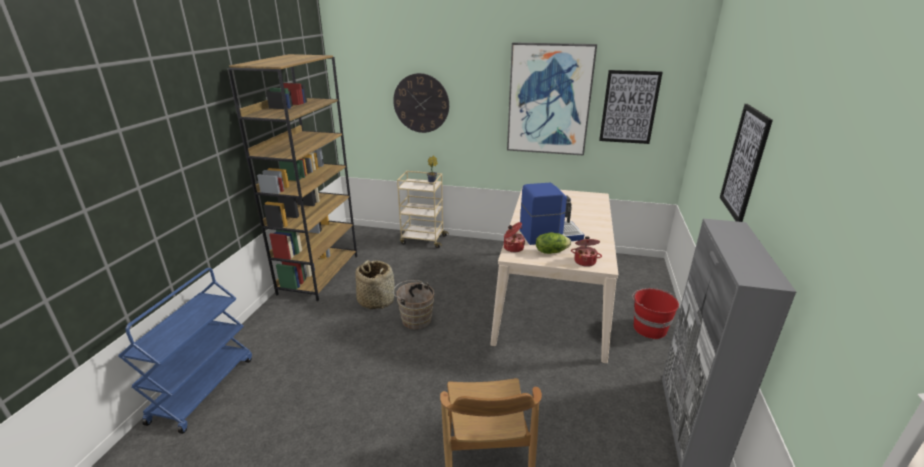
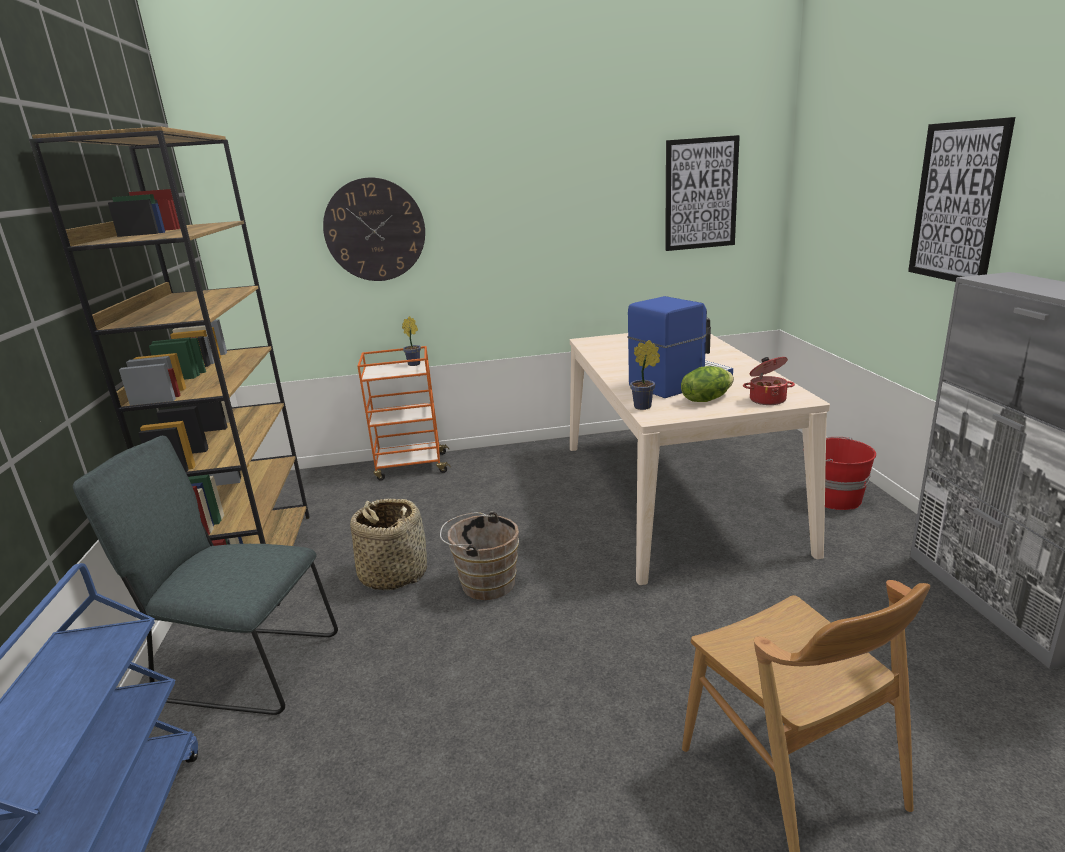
camera: 20 degrees left, 5 degrees down
(287, 326) = (243, 667): none -> grey chair
(423, 240) = (410, 467): beige cart -> orange cart
(513, 248) = (645, 407): cooking pot -> potted plant
(549, 99) = (585, 197): picture -> none

